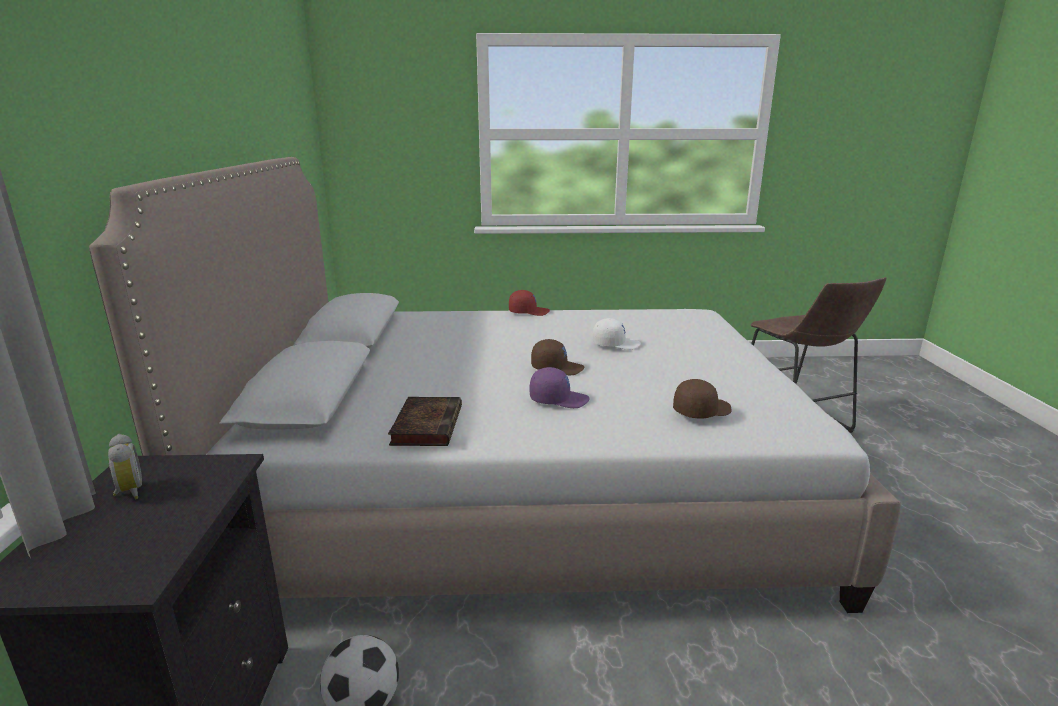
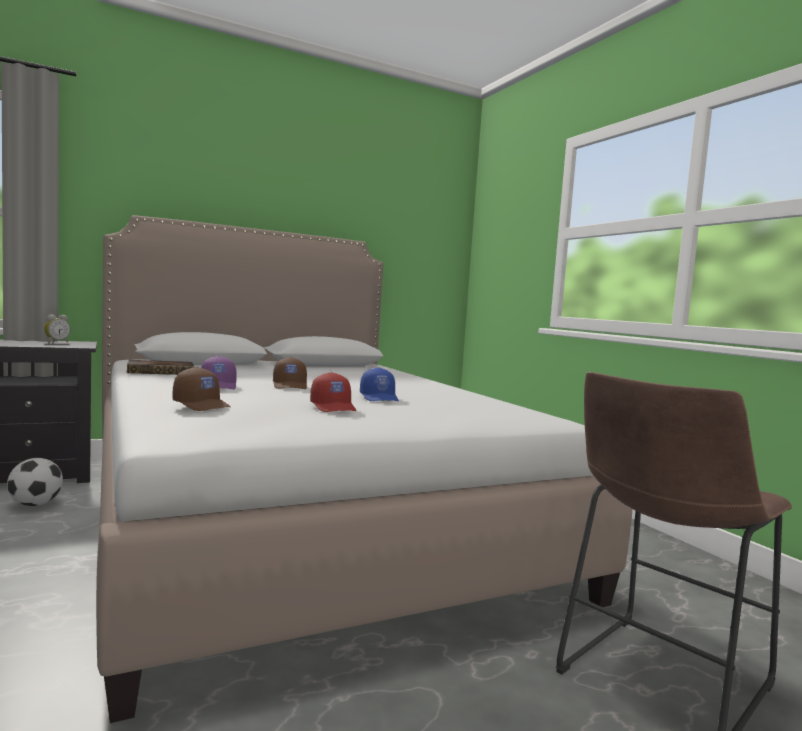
camera: 65 degrees right, 15 degrees down
(528, 312) = (441, 384): red cap -> red cap (334, 407)
(615, 344) = (380, 398): white cap -> blue cap

